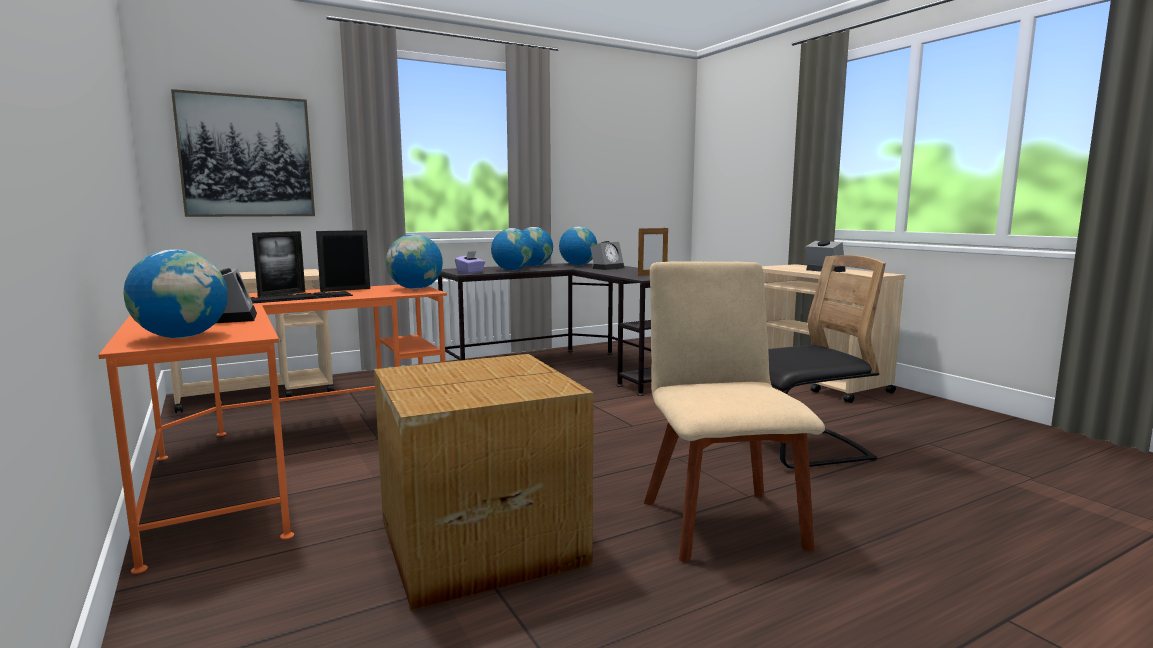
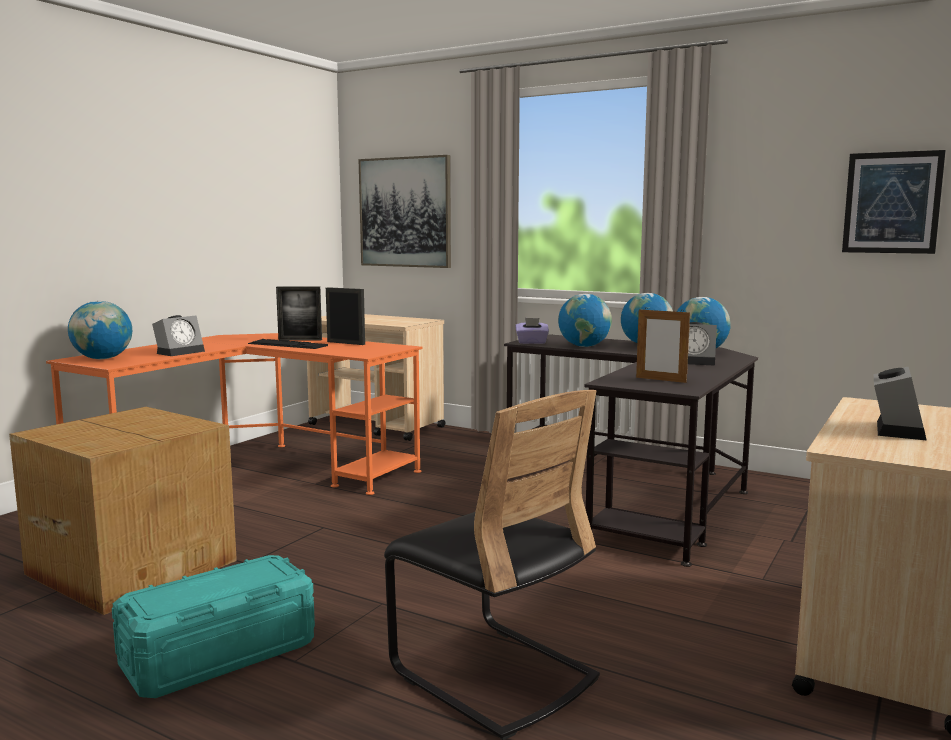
camera: 60 degrees right, 0 degrees up
(415, 289) = (378, 351): globe -> none
(638, 167) = (892, 203): none -> picture
(720, 520) = (219, 654): beige chair -> turquoise storage box

